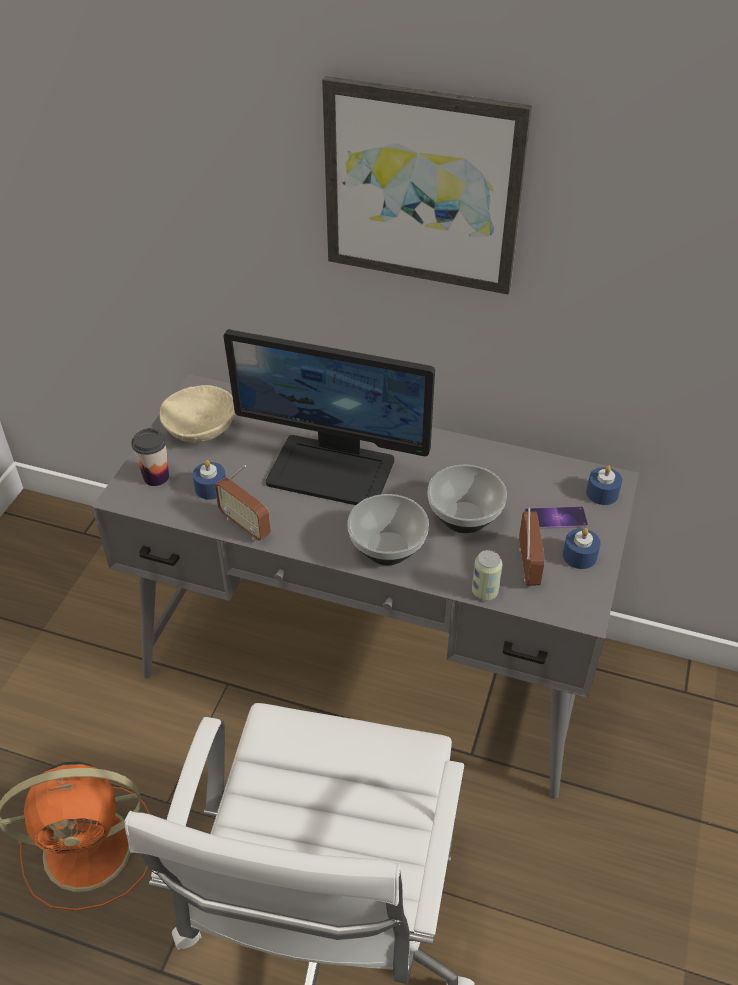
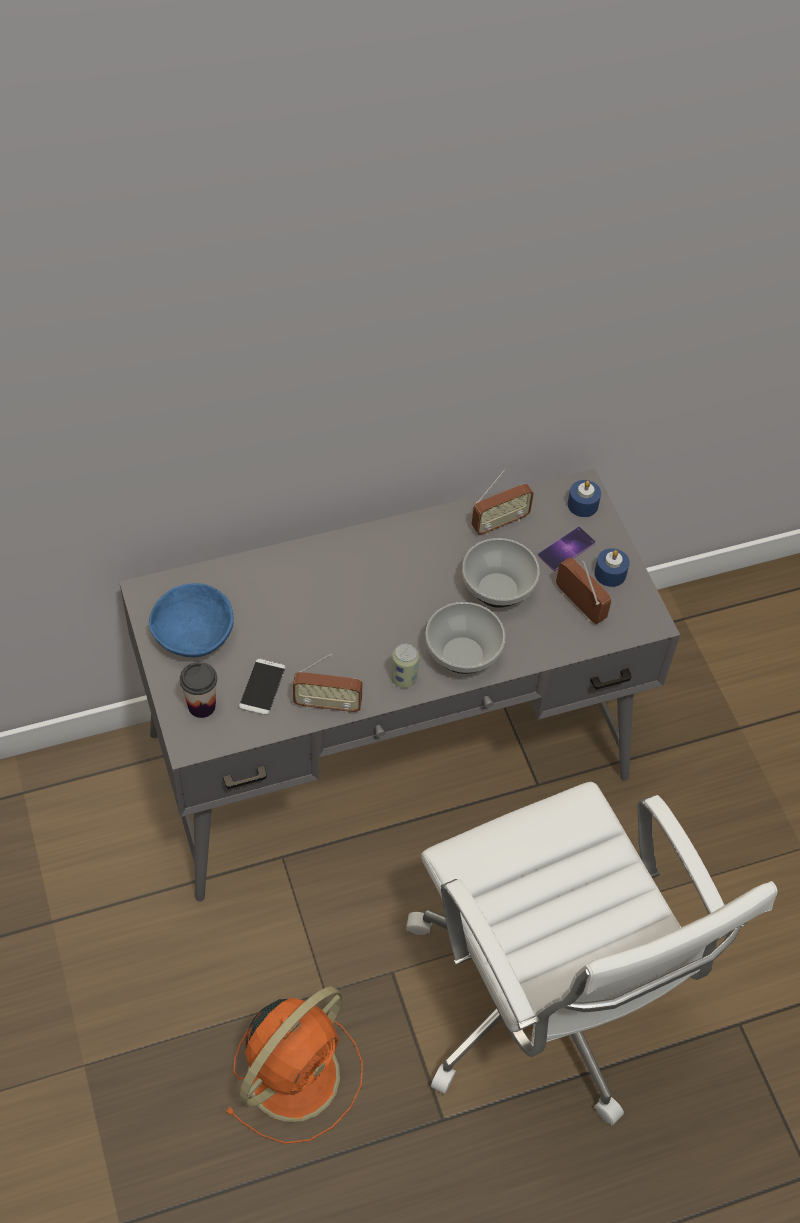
camera: 40 degrees left, 10 degrees up
(202, 429) = (194, 634): beige bowl -> blue bowl
(211, 488) = (262, 687): blue candle -> phone
(332, 470) = (351, 607): monitor -> none
(422, 186) = (376, 322): picture -> none
(484, 591) = (567, 648): can -> can (404, 678)
(513, 472) = (499, 523): none -> radio

